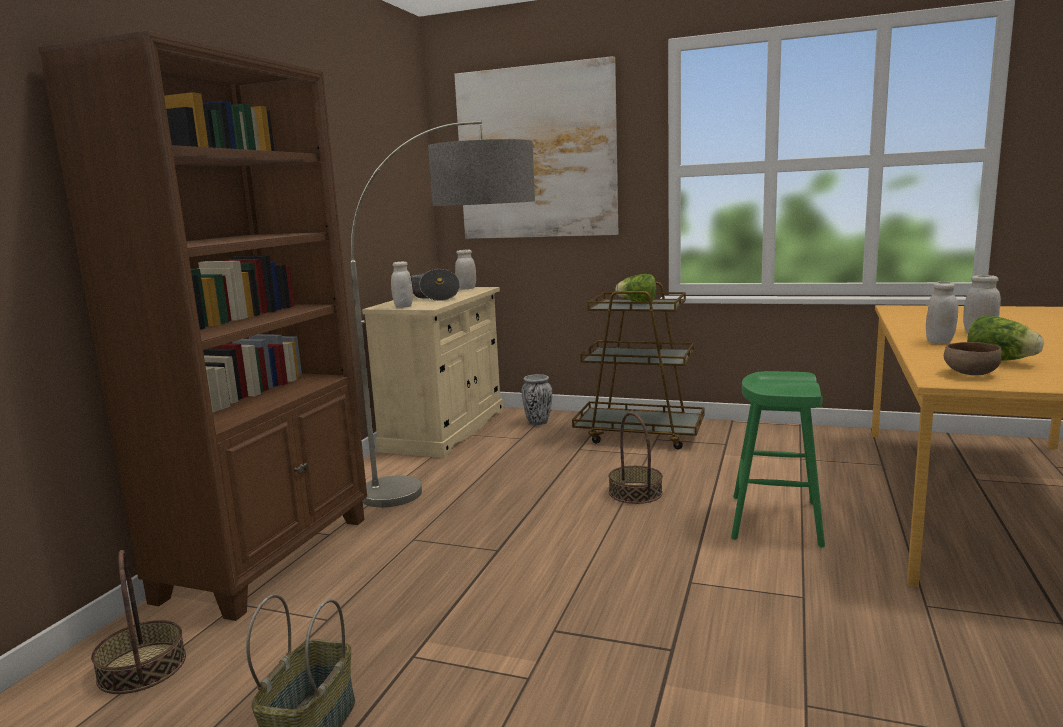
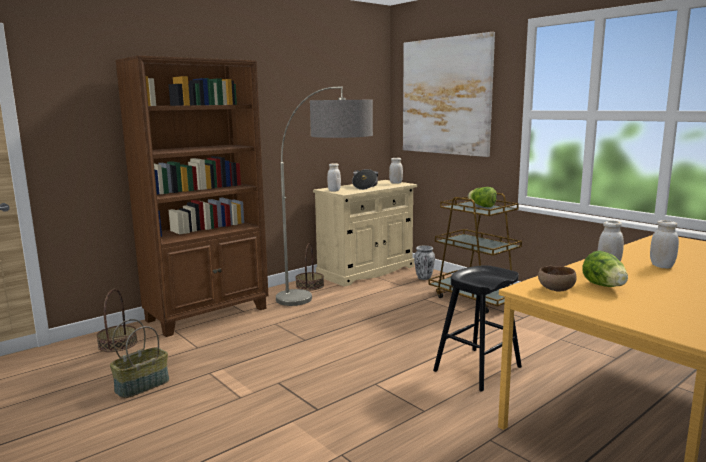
camera: 30 degrees right, 0 degrees up
(635, 492) = (418, 331): basket -> basket (310, 285)
(775, 520) = (477, 369): green stool -> black stool

